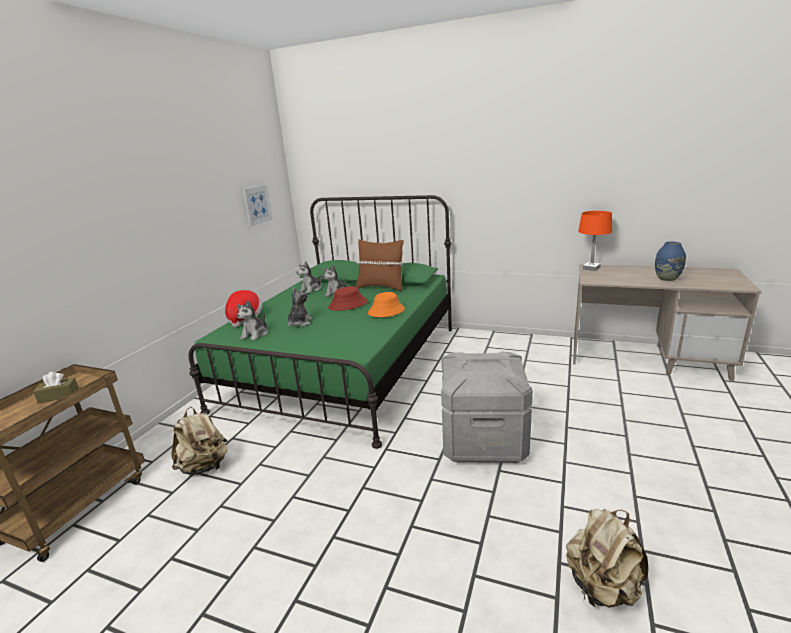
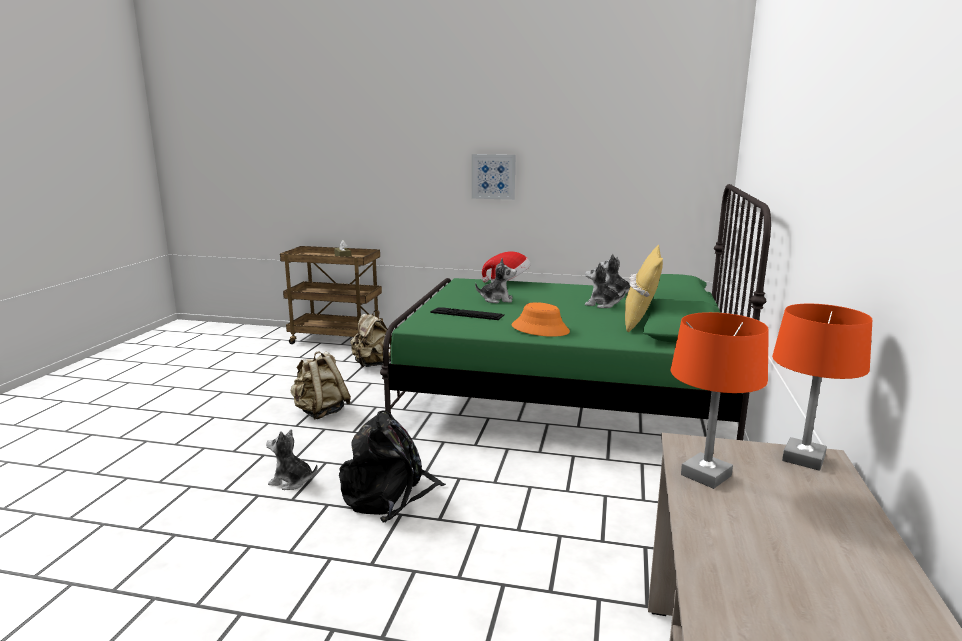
camera: 80 degrees right, 5 degrees down
(255, 334) = (466, 290): plush toy -> plush toy (291, 481)
(257, 205) = (646, 175): picture -> picture (493, 176)
(334, 333) = (467, 314): none -> keyboard
(348, 305) = (561, 312): red hat -> none
(381, 287) = (640, 322): brown pillow -> yellow pillow
(483, 440) = (389, 495): grey storage box -> black backpack
(602, 587) = (130, 558): beige backpack -> beige backpack (320, 412)
(616, 280) = (706, 475): none -> orange table lamp
(667, 278) = (762, 556): blue vase -> none

